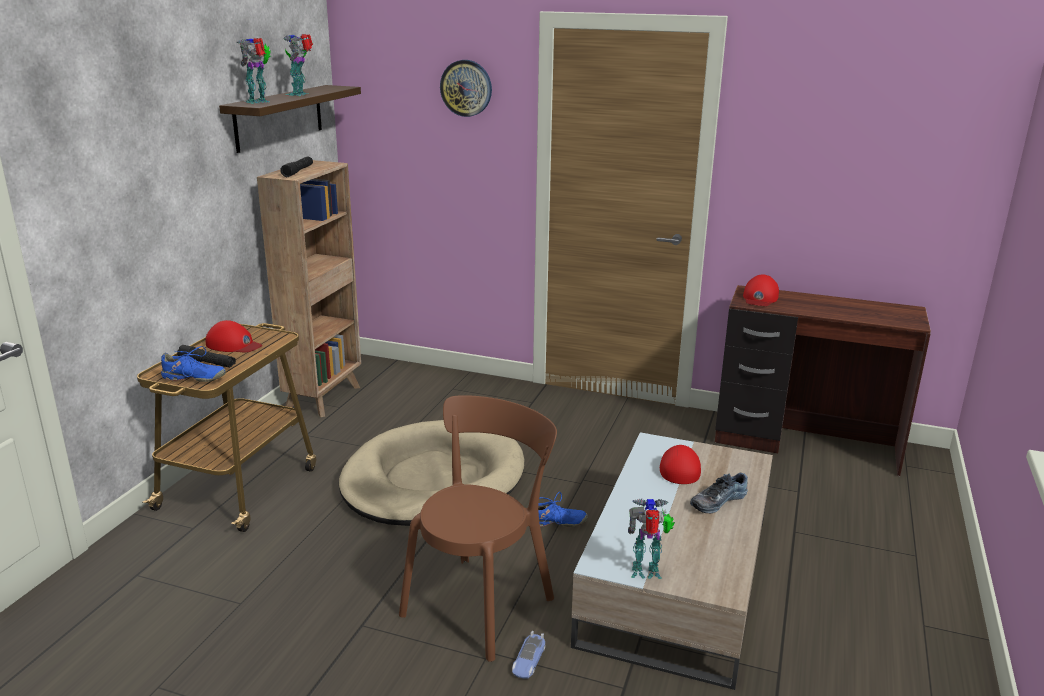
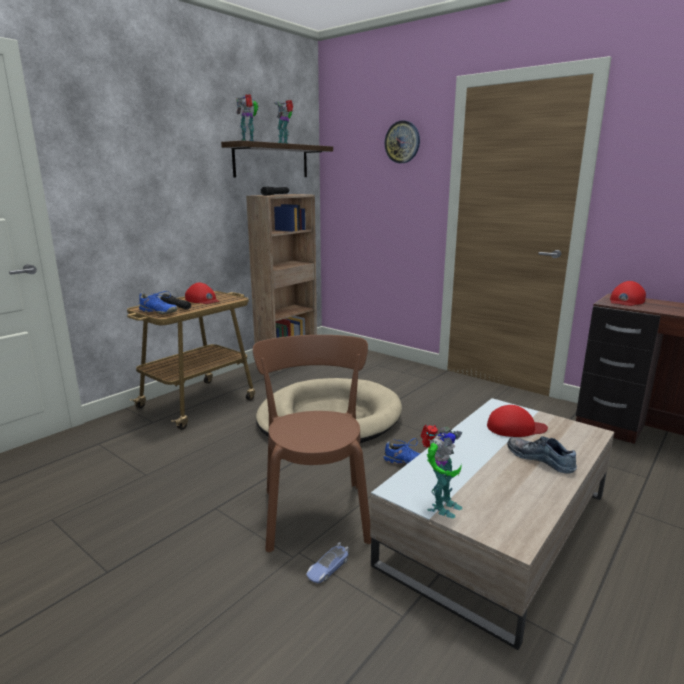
camera: 20 degrees right, 5 degrees down
(482, 602) = (315, 511): brown chair -> brown chair turned 60 degrees counterclockwise
(647, 573) = (440, 506): toy robot -> toy robot turned 105 degrees clockwise
(680, 468) = (515, 428): red cap -> red cap turned 60 degrees clockwise
(717, 500) = (541, 459): shoe -> shoe turned 60 degrees clockwise

